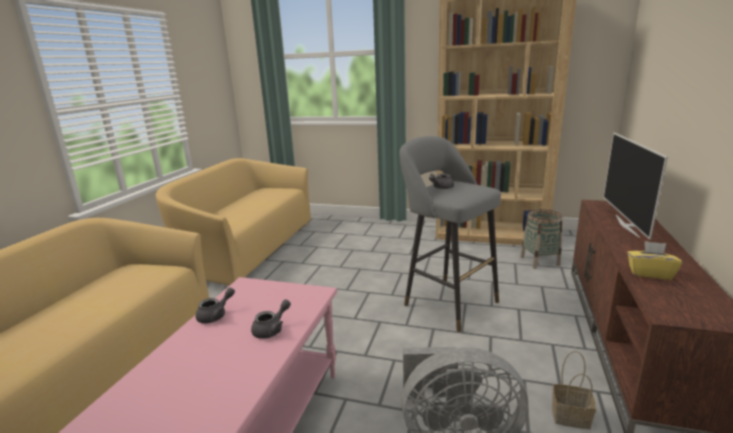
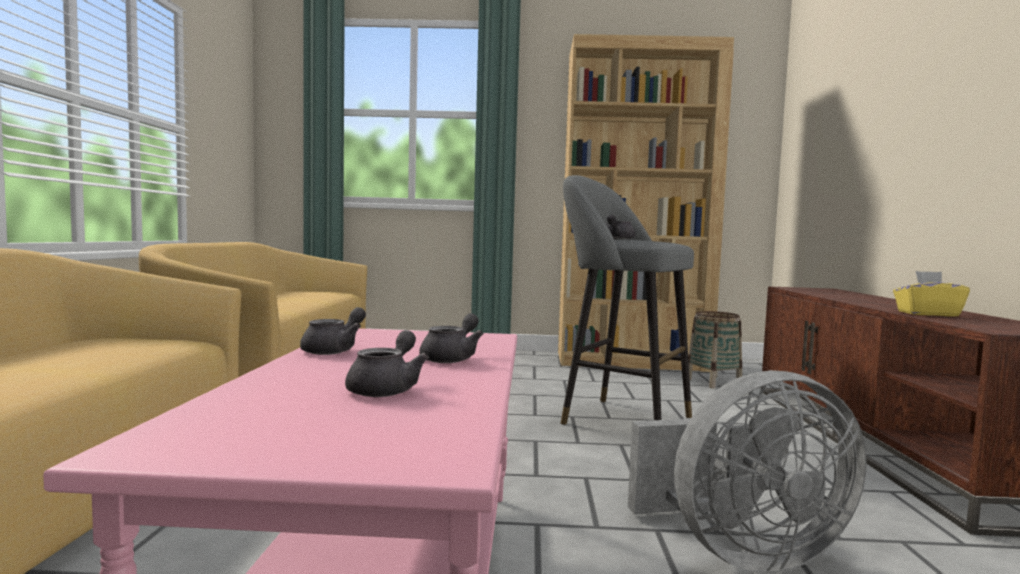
camera: 15 degrees left, 15 degrees down
(212, 373) = (387, 389): none -> grey teapot
(571, 416) = (881, 517): basket -> none
(628, 226) = (849, 296): television -> none

